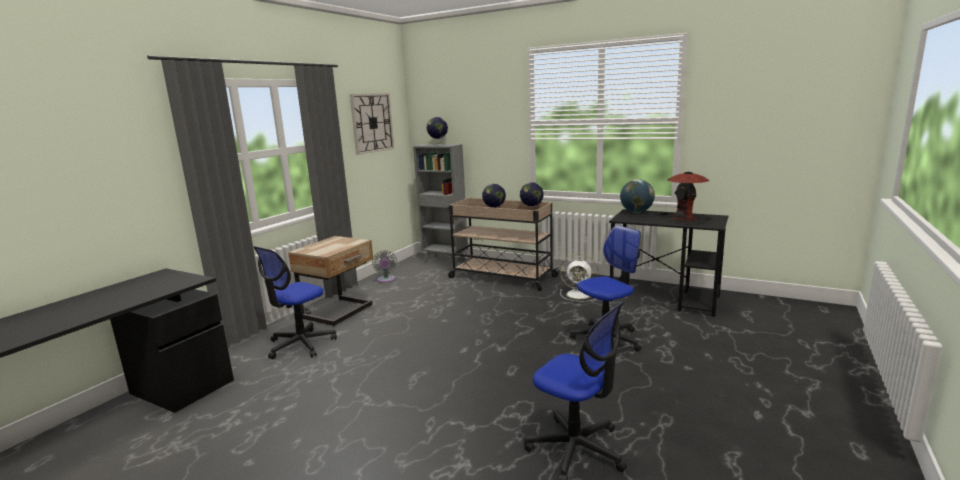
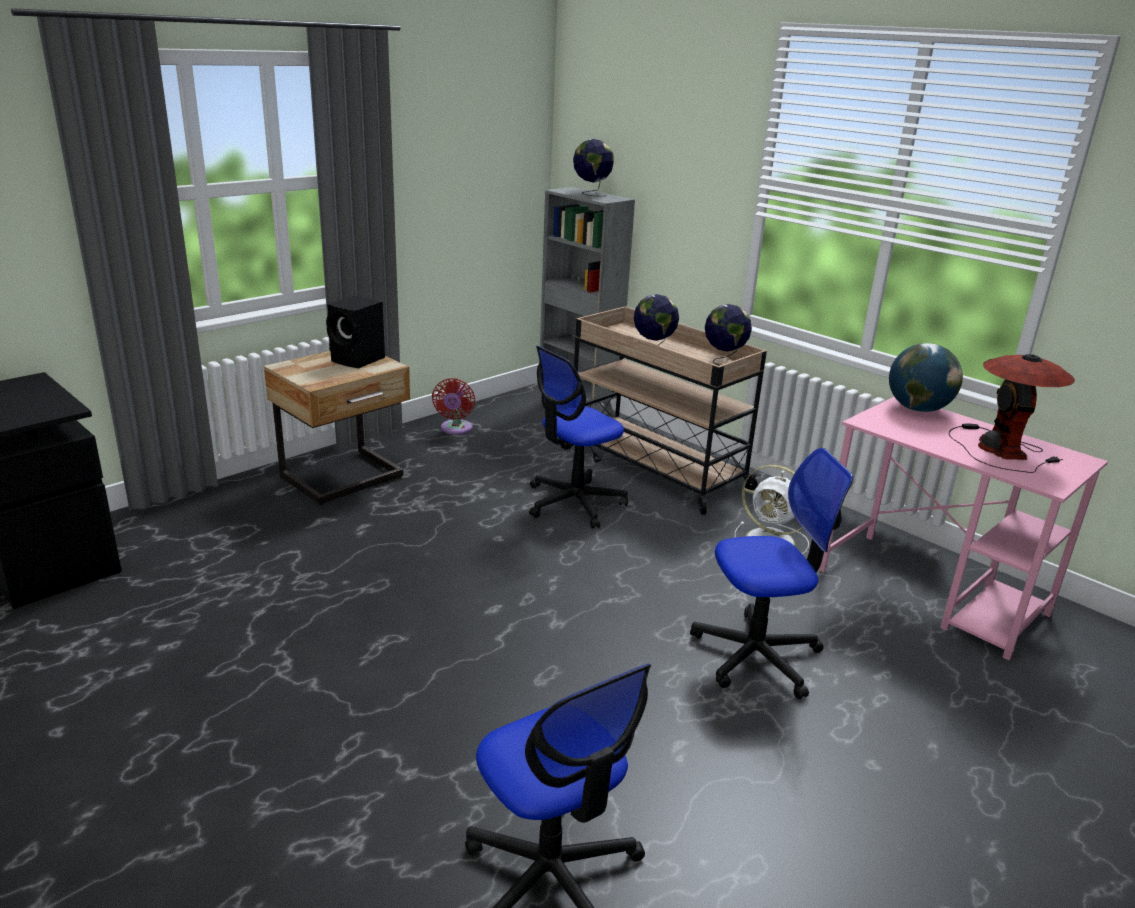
camera: 15 degrees right, 10 degrees up
(300, 345) = (251, 529): office chair -> office chair (574, 503)
(341, 241) = (359, 360): none -> black speaker
(372, 123) = (471, 138): wall clock -> none
(386, 280) = (455, 429): grey fan -> red fan
(665, 299) = (932, 593): black desk -> pink desk

